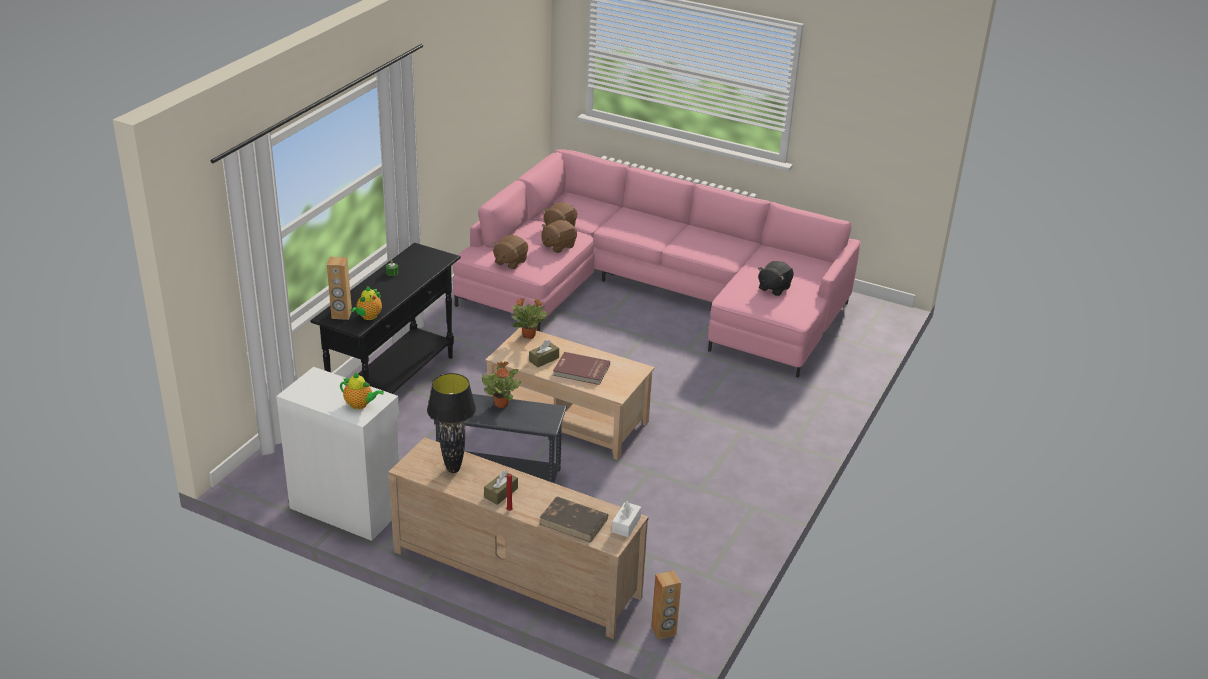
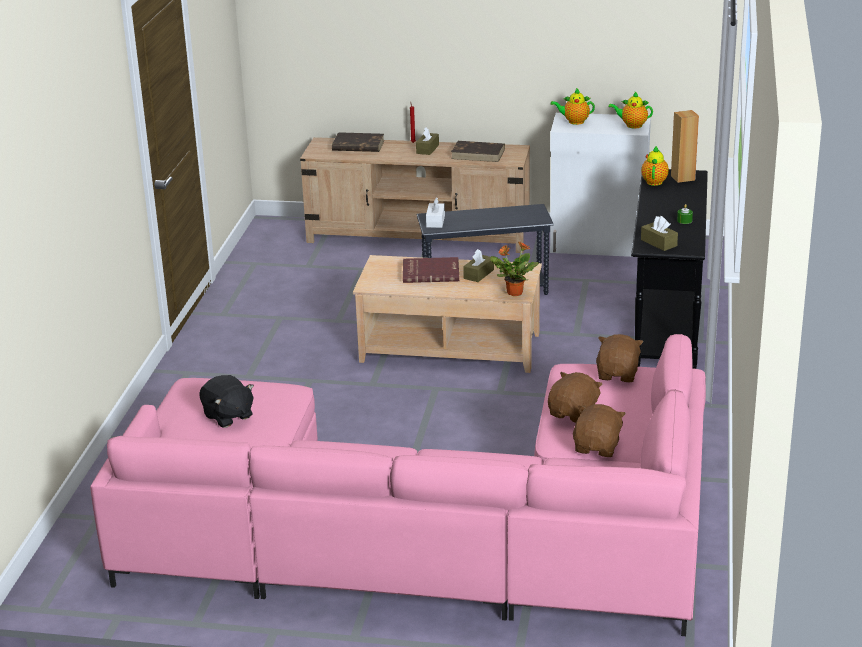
camera: 165 degrees right, 5 degrees down
(312, 384) = (632, 125): none -> teapot
(433, 258) = (658, 243): none -> brown tissue box
(453, 469) = (478, 154): black table lamp -> brown book
(501, 403) = (487, 223): potted plant -> none
(626, 524) = (315, 151): white tissue box -> white tissue box (435, 221)
(664, 631) = (281, 230): brown speaker -> none
(773, 288) = (228, 416): black plush toy -> black plush toy turned 120 degrees clockwise

